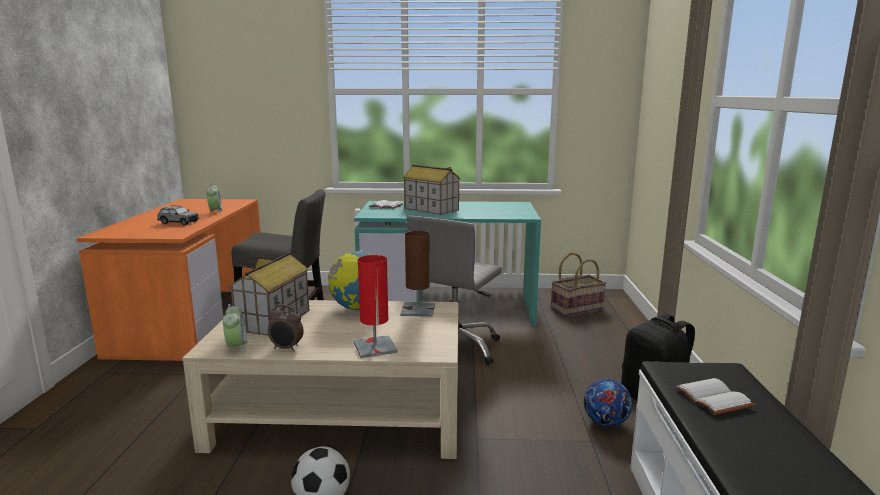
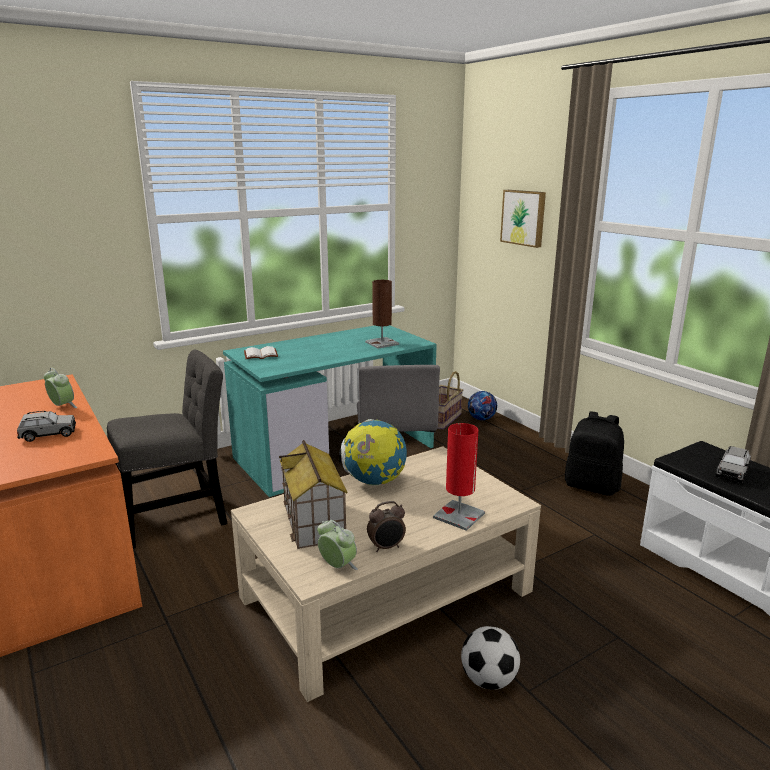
camera: 35 degrees left, 5 degrees up
(418, 310) = (426, 465): brown table lamp -> brown table lamp (382, 343)
(430, 209) = (315, 350): toy house -> none
(605, 423) = (585, 516): football -> football (481, 419)
(673, 100) = (524, 217): none -> picture
(715, 398) = (732, 472): white book -> grey toy car

